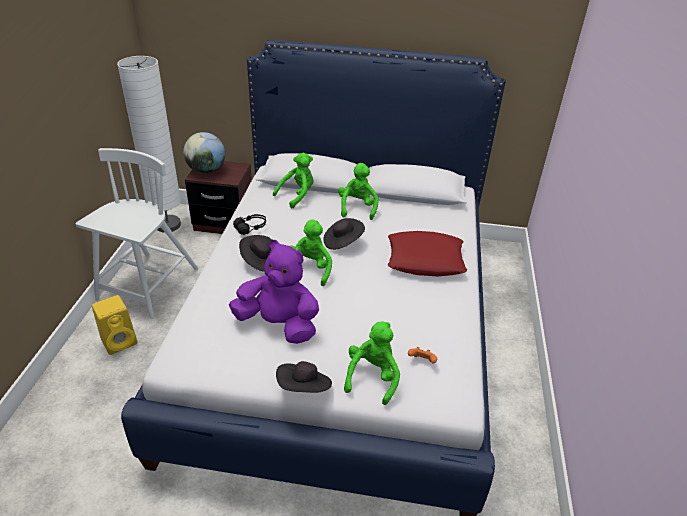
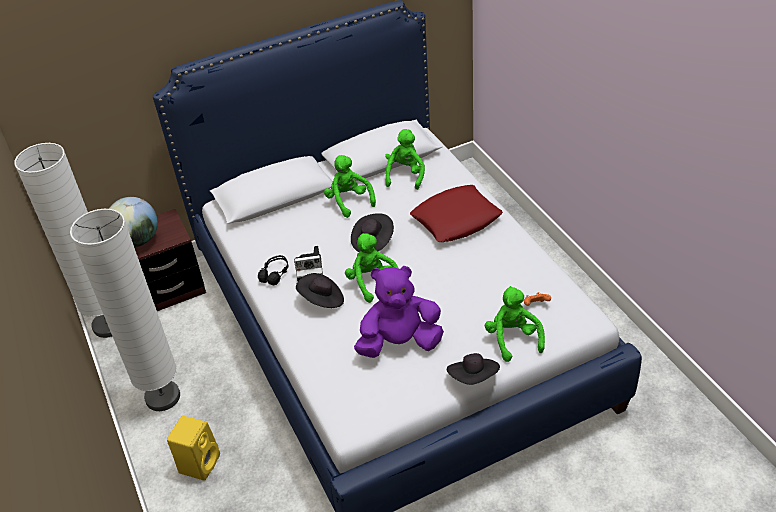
camera: 30 degrees left, 5 degrees up
(147, 285) = (163, 397): white chair -> white floor lamp
(278, 237) = (310, 268): none -> camera
(297, 195) = (280, 218): green plush toy -> green plush toy (405, 175)

